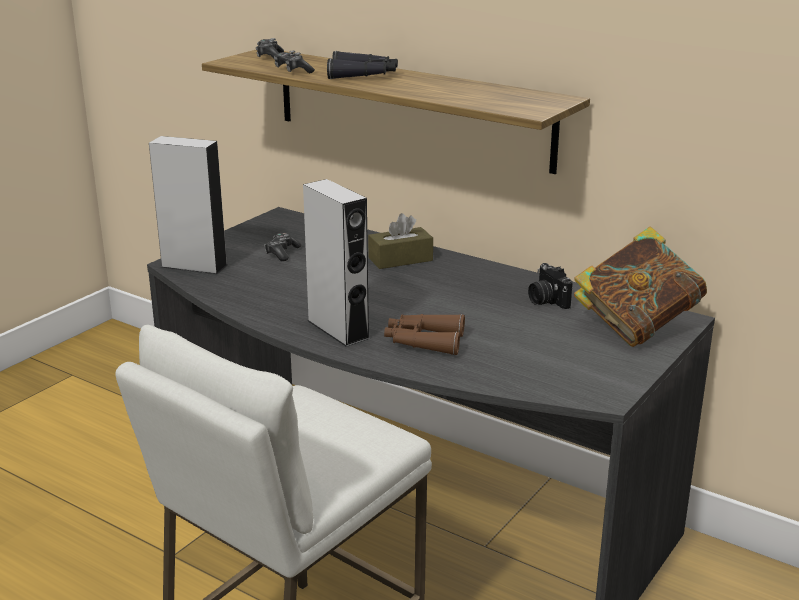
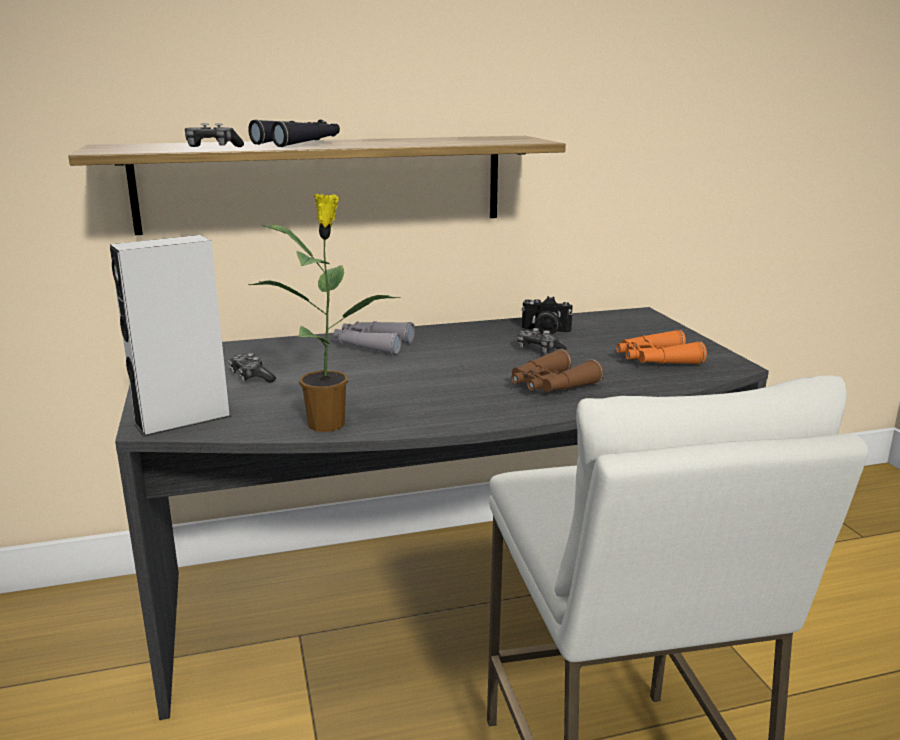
camera: 50 degrees left, 5 degrees down
(246, 302) = (328, 423): none -> potted plant
(270, 57) = (135, 146): game controller -> game controller (538, 350)
(338, 329) = (469, 406): grey speaker -> none
(400, 259) = (372, 345): brown tissue box -> grey binoculars
(556, 362) = (655, 360): none -> orange binoculars
(636, 326) = (632, 325): book -> none

